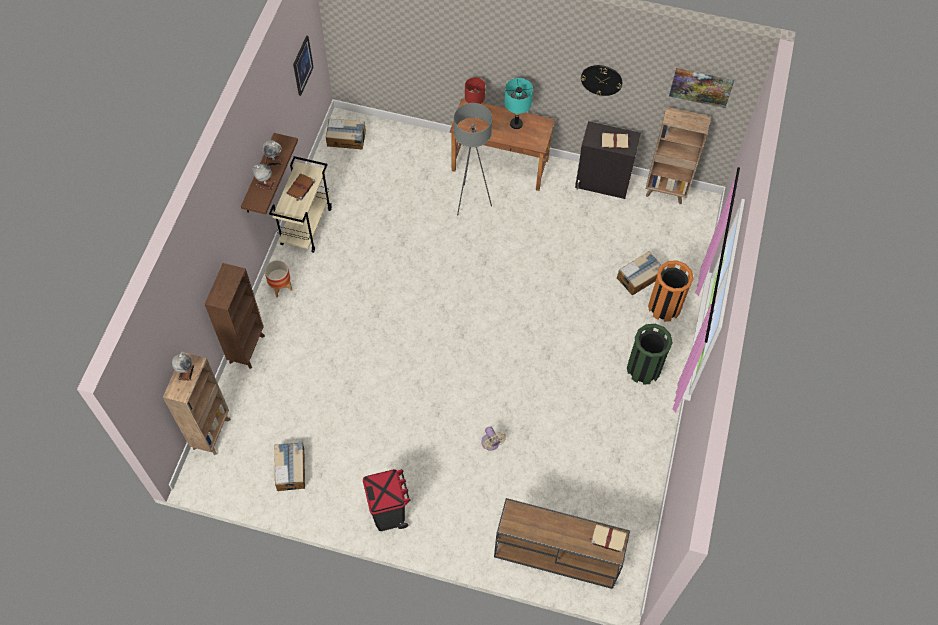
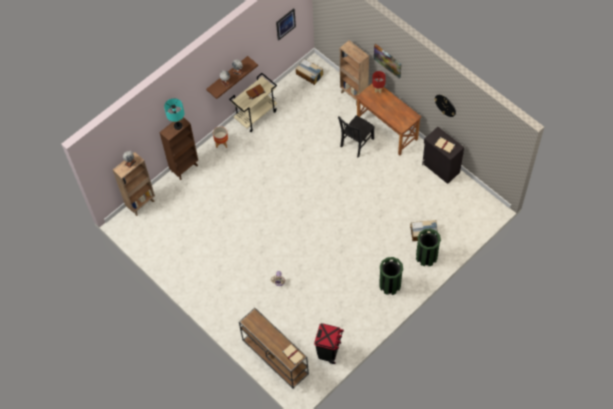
camera: 35 degrees right, 0 degrees up
(291, 469) = (169, 242): cardboard box -> none
(389, 513) = (203, 290): black trash can -> black trash can (329, 351)
(471, 201) = (356, 143): grey floor lamp -> black chair
(516, 124) = (396, 109): turquoise table lamp -> turquoise table lamp (178, 126)
(664, 307) = (426, 257): orange trash can -> green trash can
(666, 192) = (475, 191): brown bookcase -> brown bookcase (354, 95)
(701, 87) = (494, 135): picture -> picture (388, 60)

